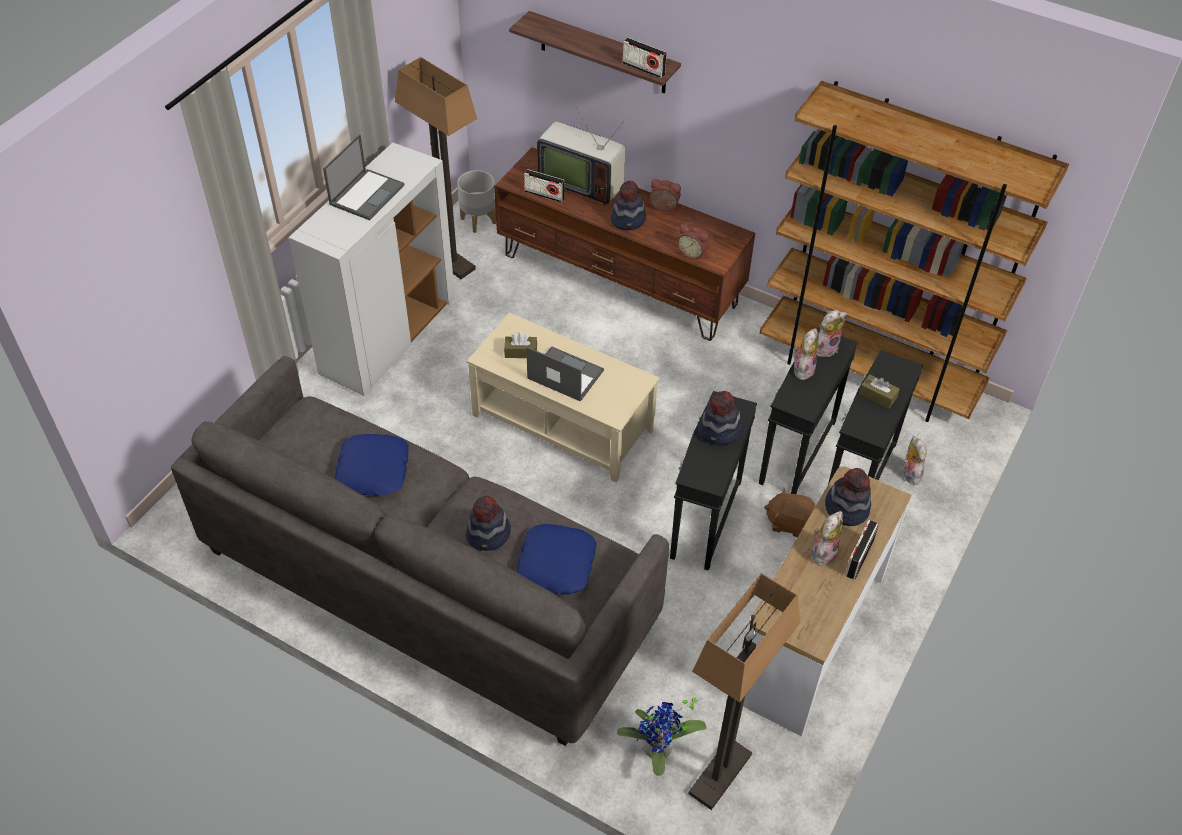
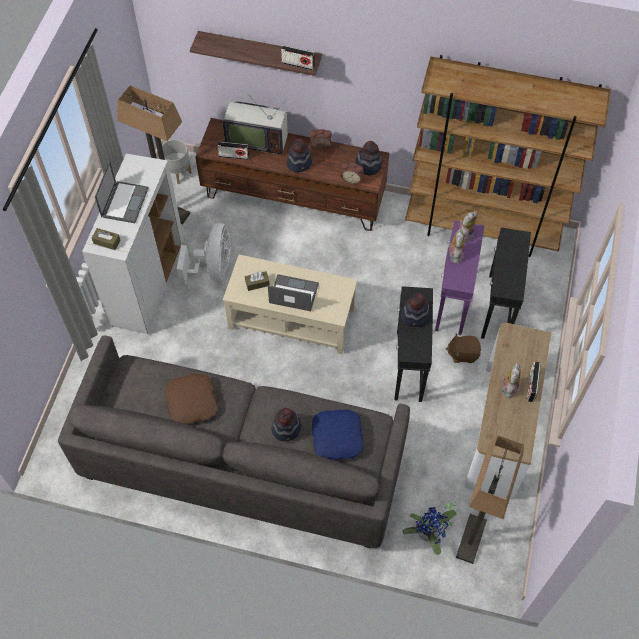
camera: 15 degrees left, 10 degrees up
(374, 470) = (192, 401): blue pillow -> brown pillow
(480, 339) = (213, 269): none -> white fan
(796, 452) = (453, 301): black side table -> purple side table
(846, 508) = (514, 352): hat -> hat (368, 165)
(877, 396) = (508, 263): brown tissue box -> brown tissue box (107, 242)
(909, 474) = (529, 298): plush toy -> none

